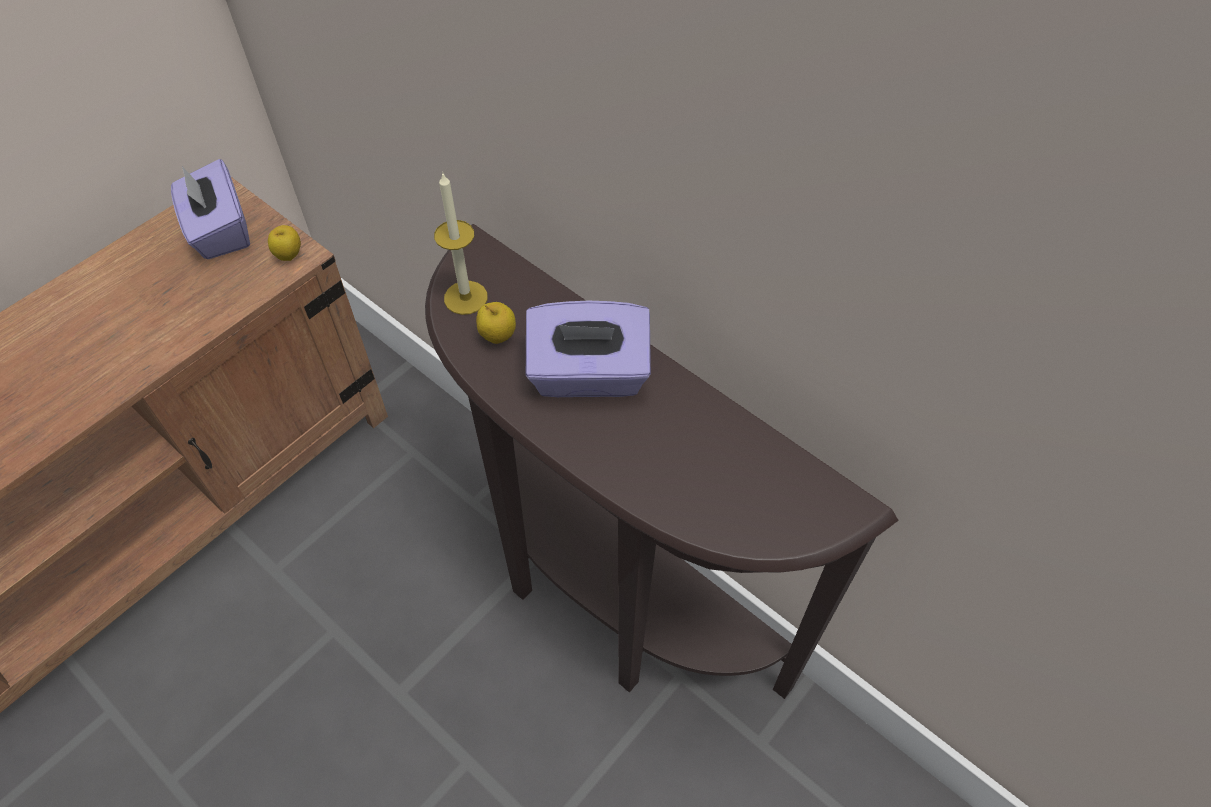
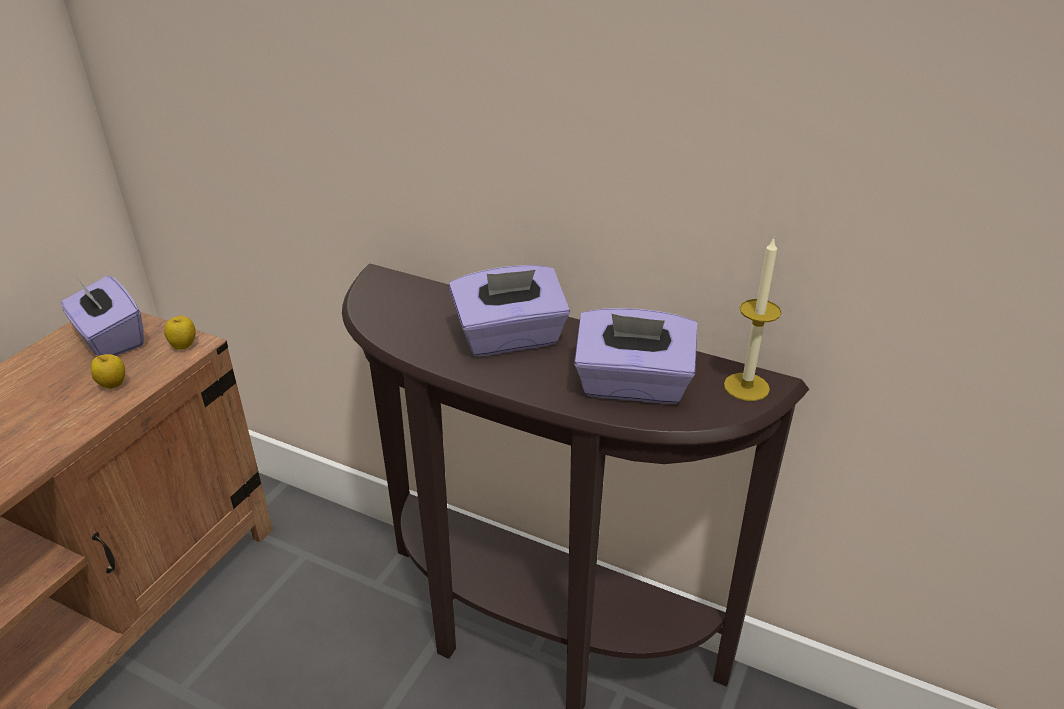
camera: 15 degrees left, 20 degrees down
(465, 297) = (380, 307): candle -> candle (746, 387)
(498, 338) = (419, 327): apple -> apple (113, 386)
(697, 476) = (632, 386): none -> purple tissue box

